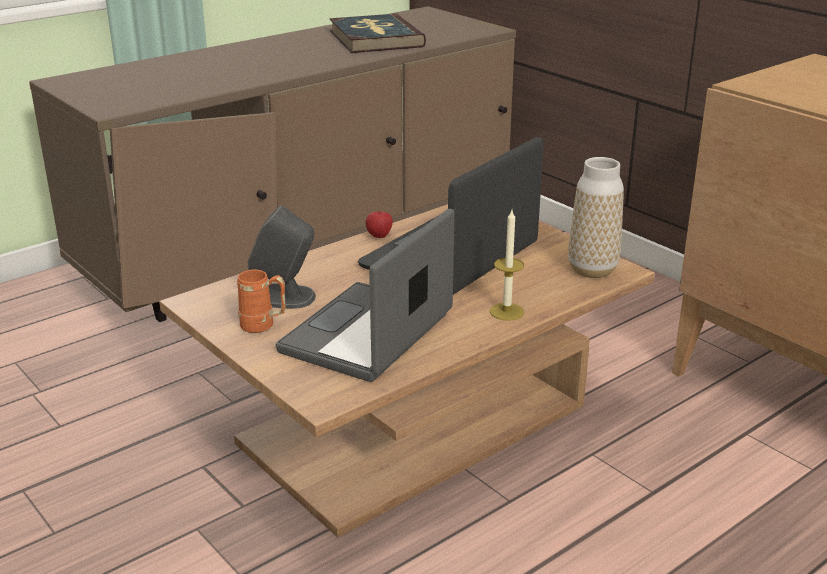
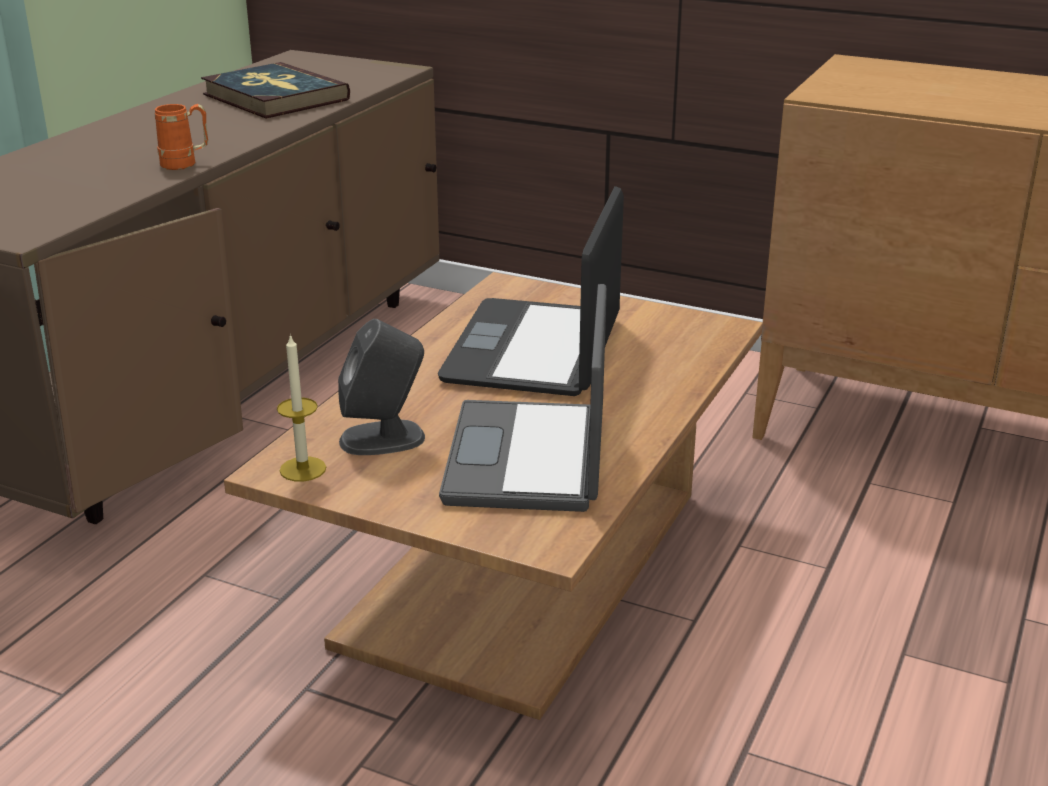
camera: 25 degrees left, 0 degrees up
(263, 326) = (393, 478): orange mug -> orange mug (185, 164)
(379, 236) = (427, 343): apple -> none
(506, 311) = (655, 397): candle -> candle (303, 469)
(592, 270) = (699, 332): vase -> none

